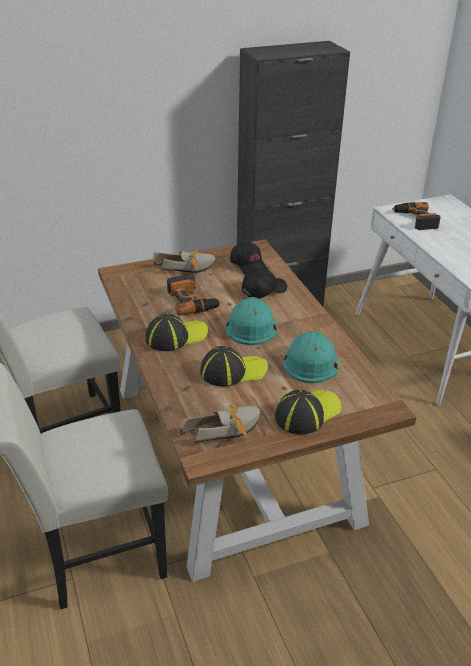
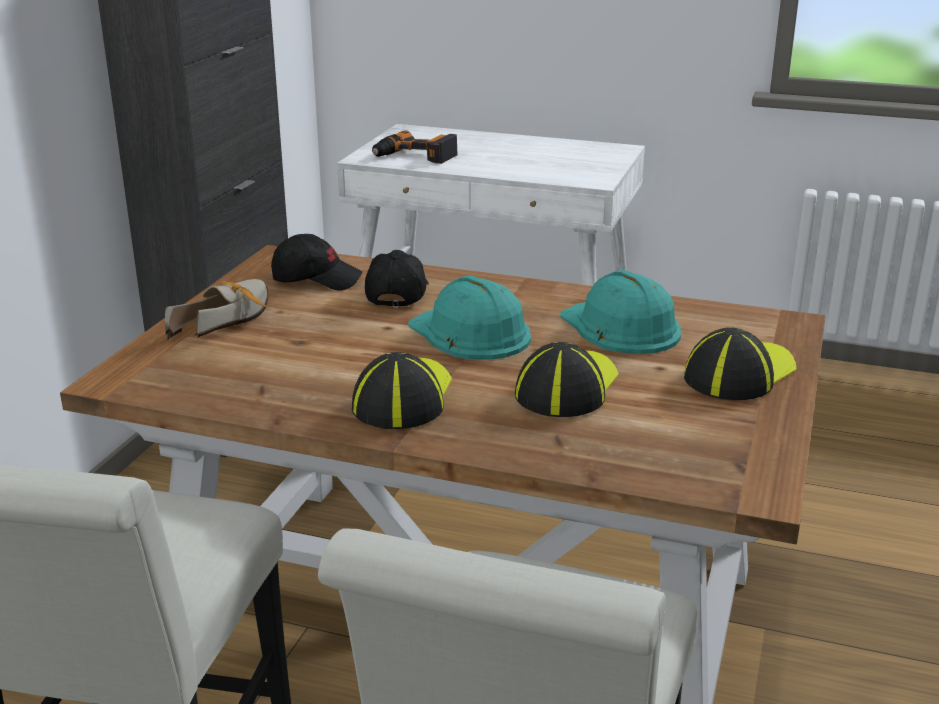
camera: 50 degrees left, 10 degrees down
(192, 300) = (327, 350): power drill -> none
(227, 429) = (709, 445): shoe -> none
(307, 413) = (739, 374): cap -> cap turned 45 degrees clockwise

